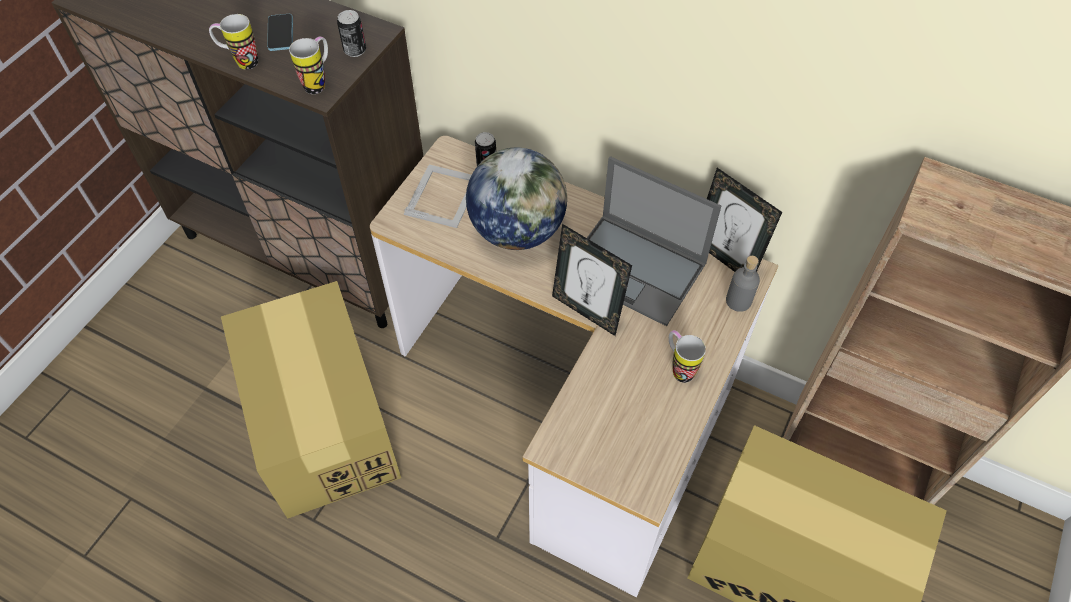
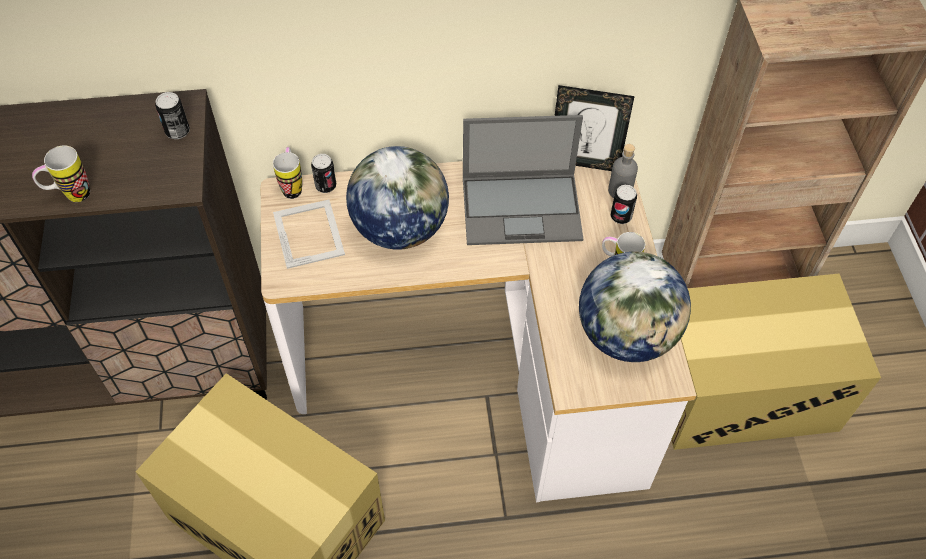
camera: 35 degrees left, 0 degrees up
(280, 33) = (87, 150): phone -> none
(319, 82) = (169, 177): mug -> mug (292, 186)
(587, 311) = (512, 264): picture frame -> none
(638, 430) = (626, 335): none -> globe
(720, 324) = (620, 216): none -> can

